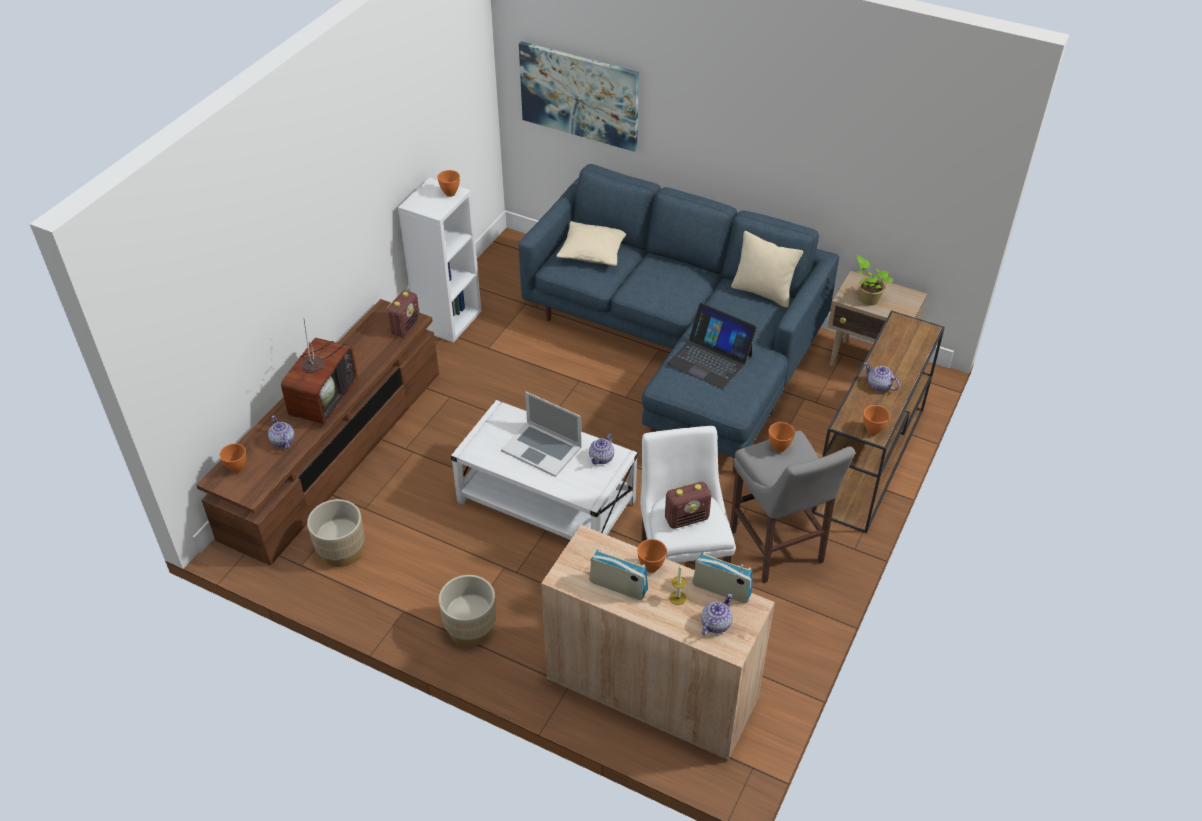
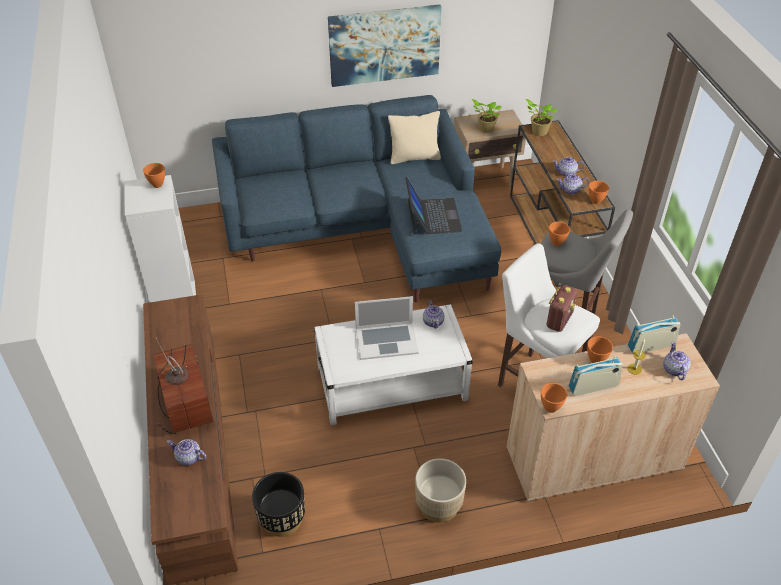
camera: 40 degrees left, 0 degrees up
(238, 469) = (175, 504): orange bowl -> orange bowl (551, 408)
(341, 550) = (282, 519): beige planter -> black planter
(405, 326) = (189, 312): radio -> none
(579, 95) = (200, 65): picture -> picture (384, 45)
(593, 252) = (271, 187): beige pillow -> none
(710, 359) = (432, 216): laptop -> laptop turned 90 degrees counterclockwise
(860, 405) = (571, 190): none -> teapot
(904, 327) = (538, 131): none -> potted plant

